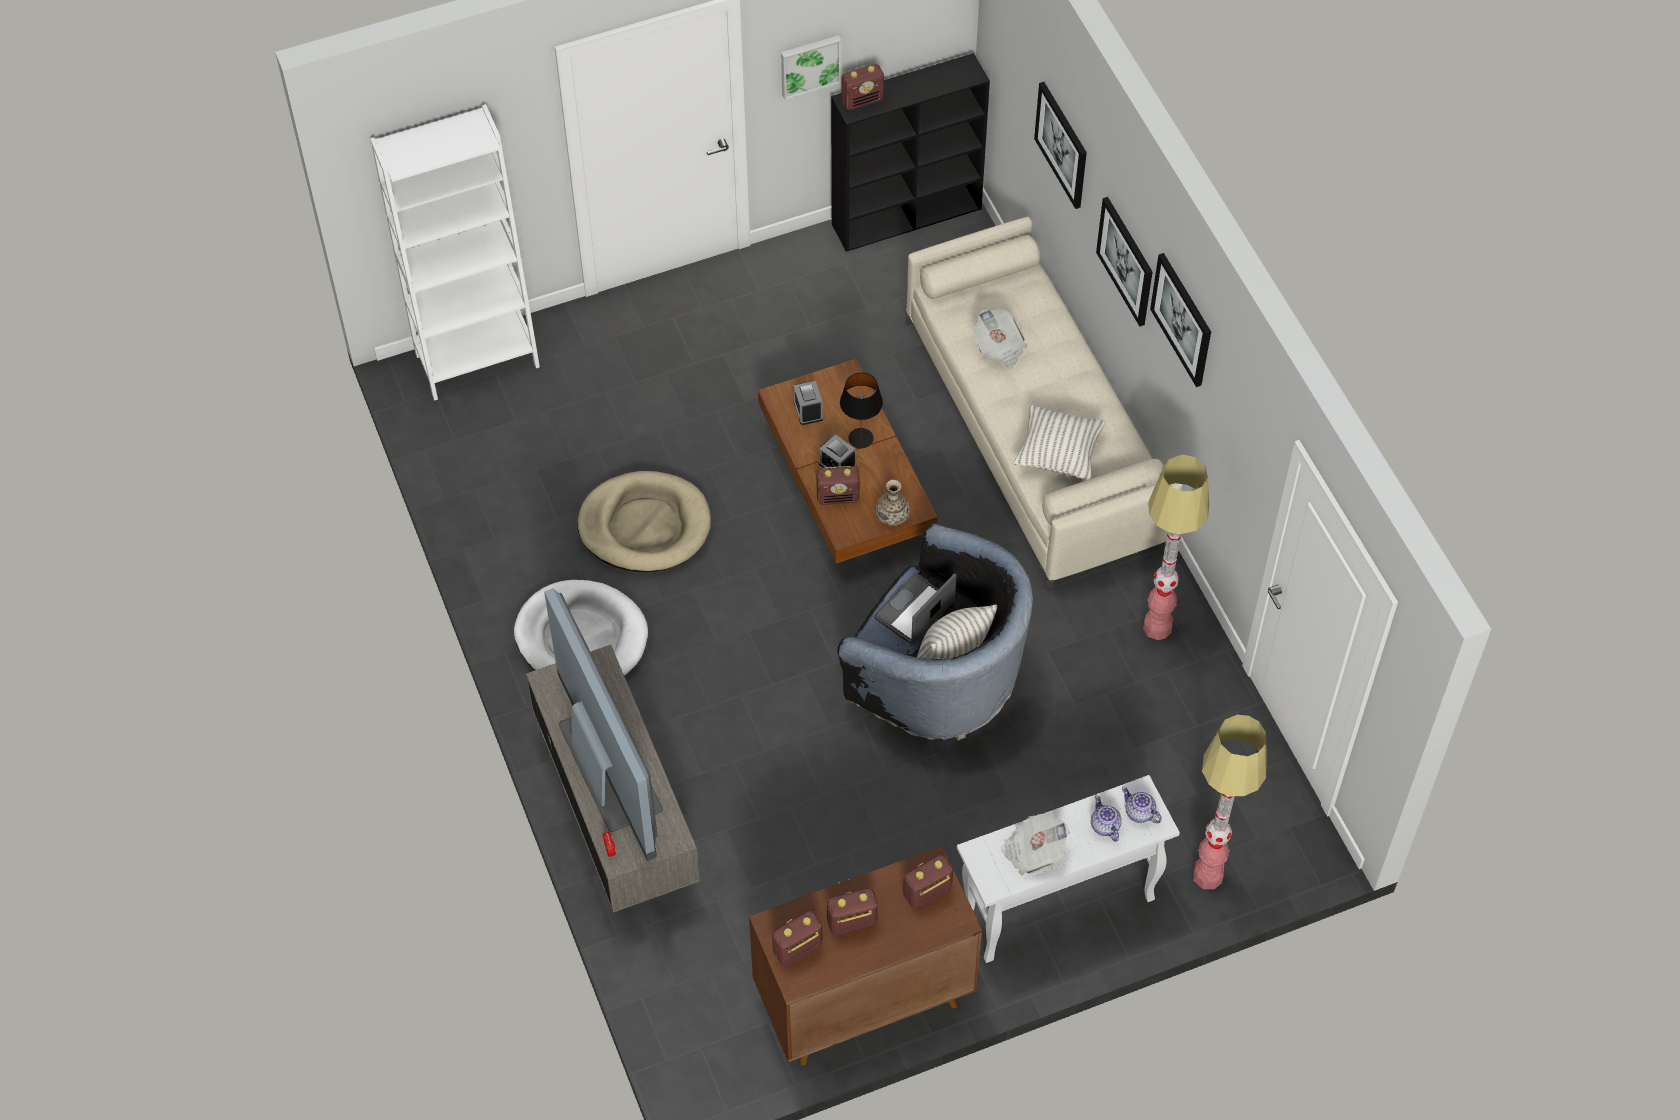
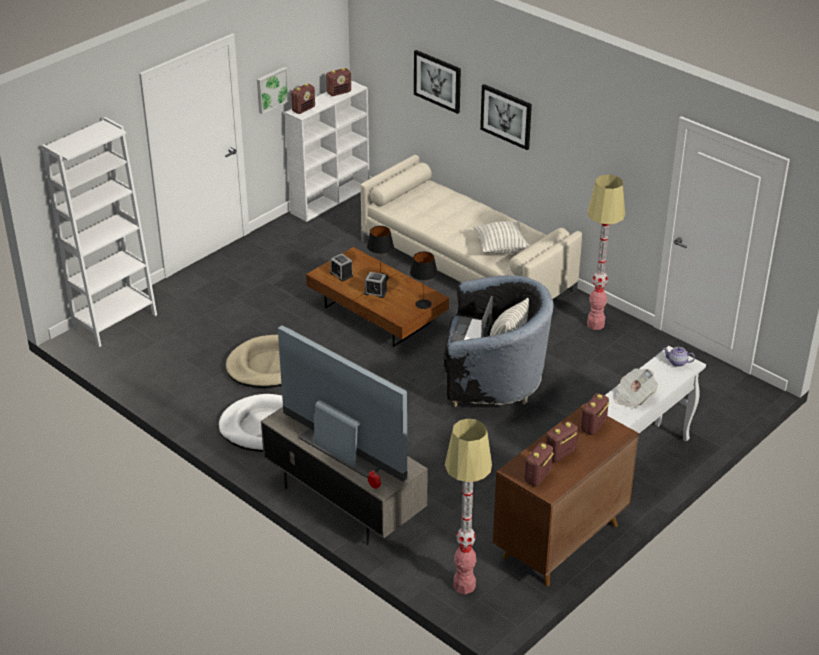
camera: 25 degrees left, 20 degrees down
(838, 497) = (386, 305): radio -> radio (339, 92)
(892, 516) = (423, 304): vase -> black table lamp
(908, 215) = (331, 199): black bookcase -> white bookcase
(999, 347) = (434, 215): newspaper -> none
(1105, 826) = (663, 374): teapot -> none
(1182, 319) = (563, 115): picture -> none
(1207, 876) = (708, 419): floor lamp -> floor lamp (464, 586)

